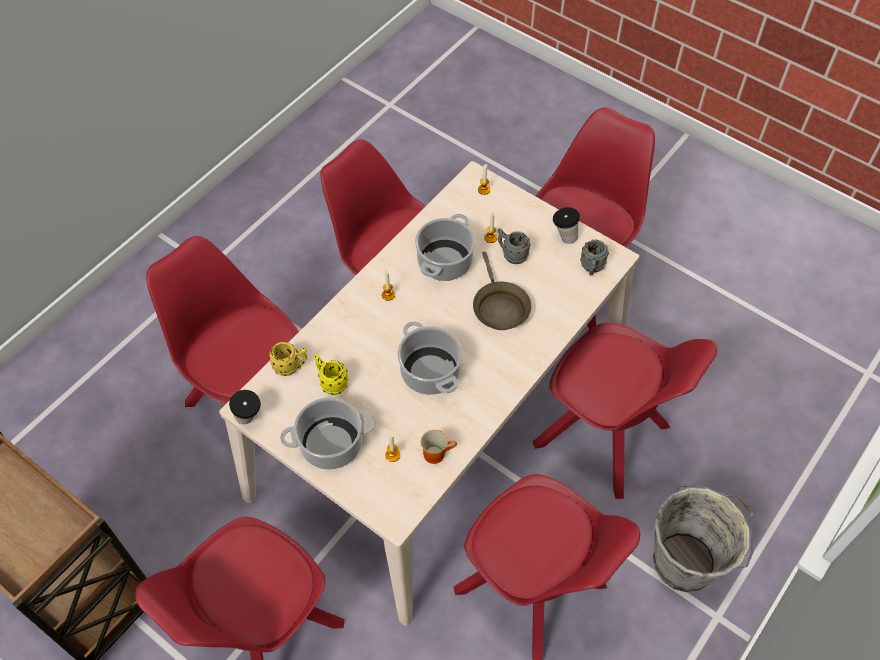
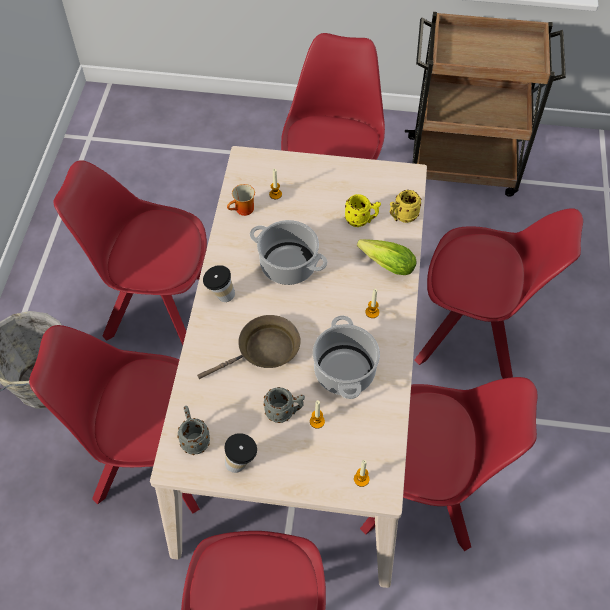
camera: 150 degrees right, 0 degrees up
(249, 419) = (399, 169): cup -> cup (220, 295)
(330, 445) = (326, 180): cooking pot -> none
(344, 331) = (384, 263): none -> lettuce
(499, 307) = (264, 350): brown frying pan -> brown frying pan turned 105 degrees clockwise

